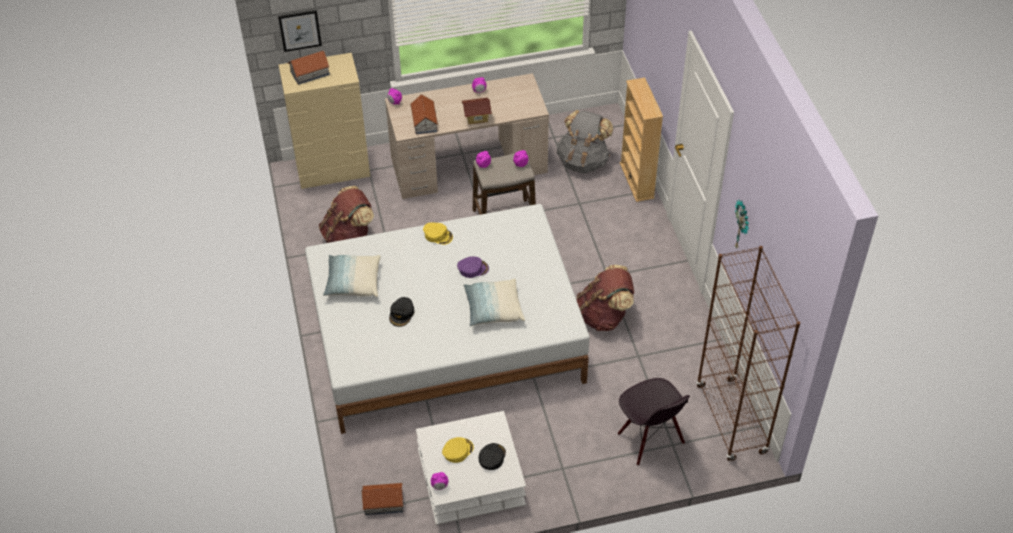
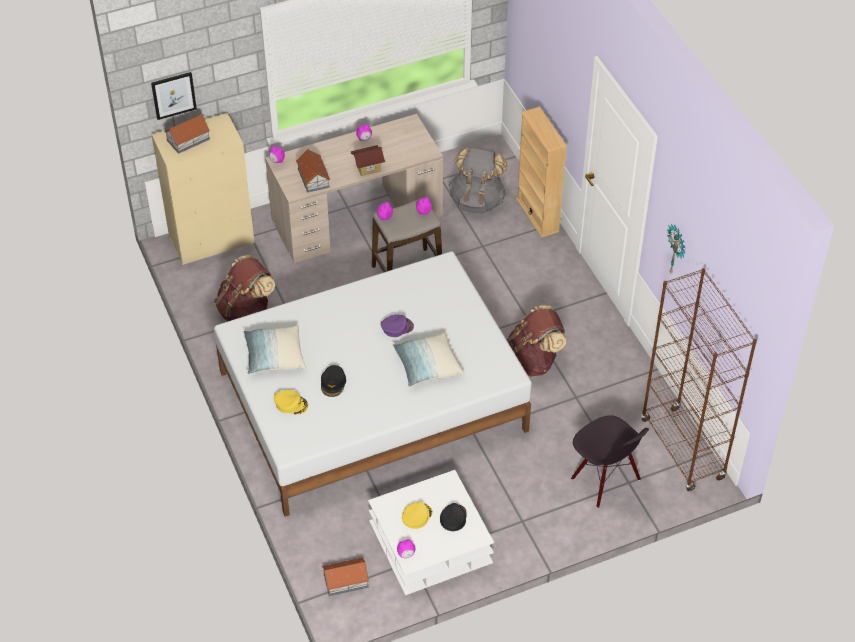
camera: 10 degrees left, 0 degrees up
(438, 235) = (352, 296): yellow cap -> yellow cap (291, 404)

